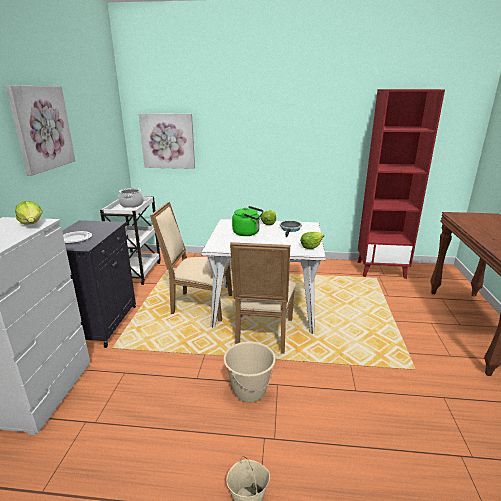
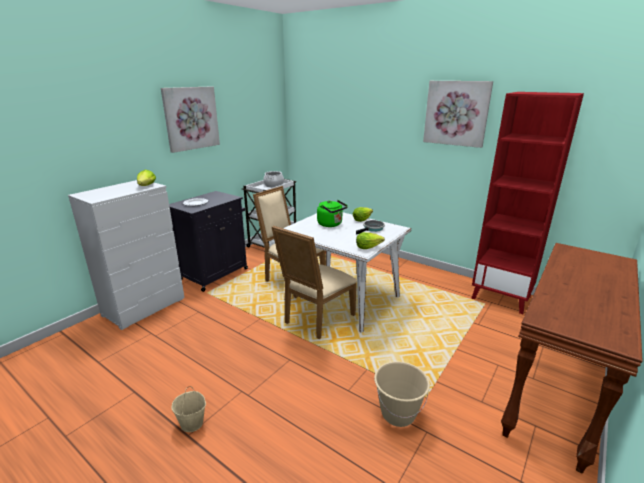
camera: 30 degrees right, 0 degrees up
(168, 141) = (316, 133): picture -> picture (456, 113)
(249, 391) = (264, 355): beige bucket -> beige bucket (398, 413)

